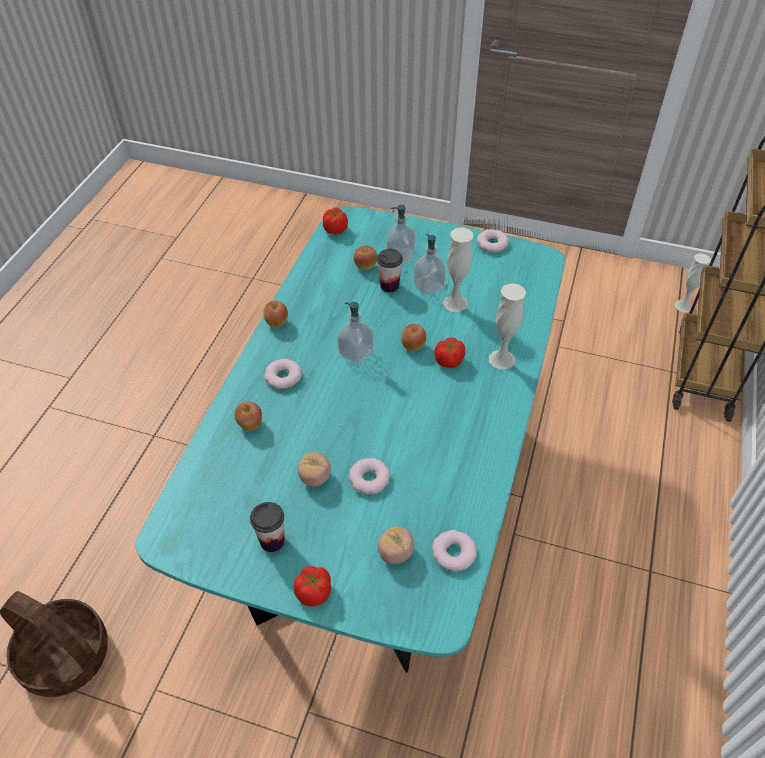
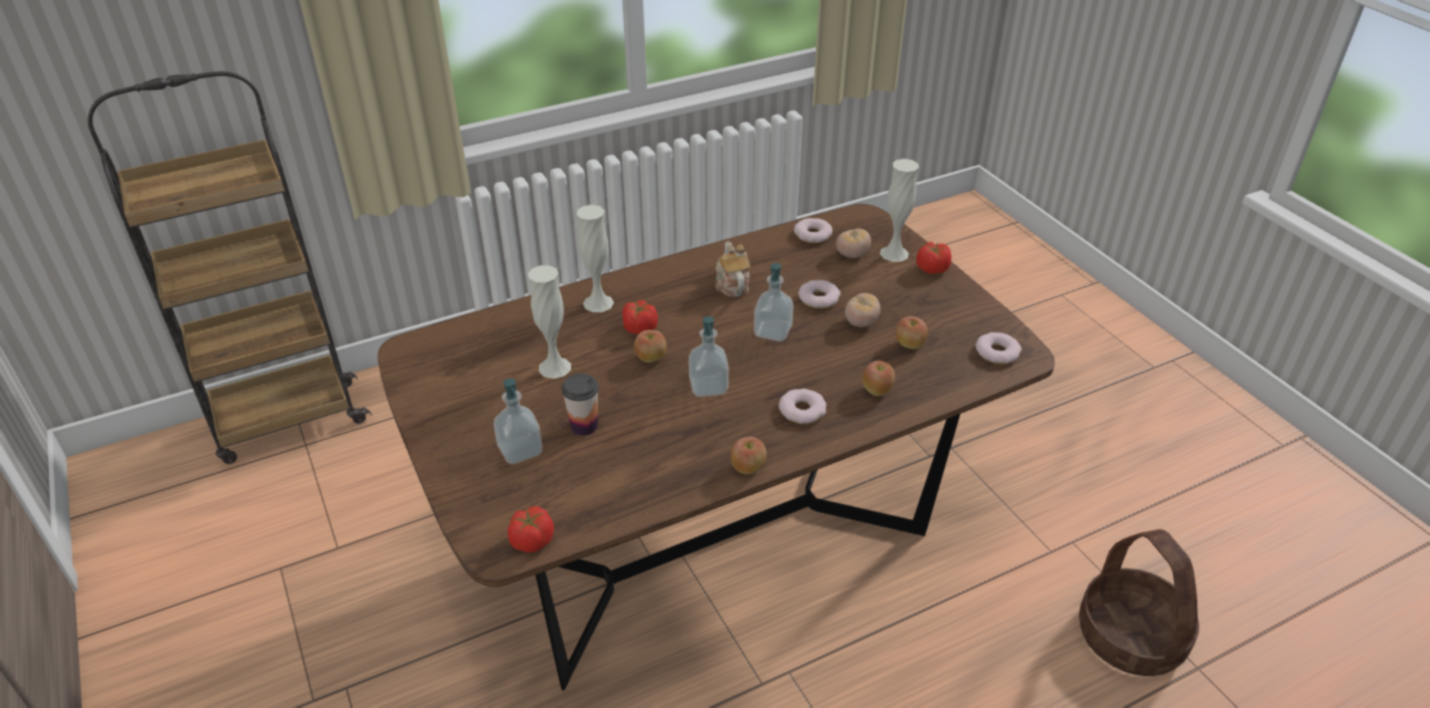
camera: 135 degrees left, 10 degrees down
(272, 541) = (936, 308): cup -> none
(365, 266) = (574, 465): apple -> apple (909, 345)
(382, 503) = (714, 543): turquoise dining table -> brown dining table
(428, 286) = (549, 399): soap dispenser -> soap dispenser (772, 332)
(444, 442) = (731, 284): none -> teapot
(492, 244) = (418, 395): donut -> donut (997, 352)
(683, 306) = (165, 483): white vase -> white vase (894, 253)

